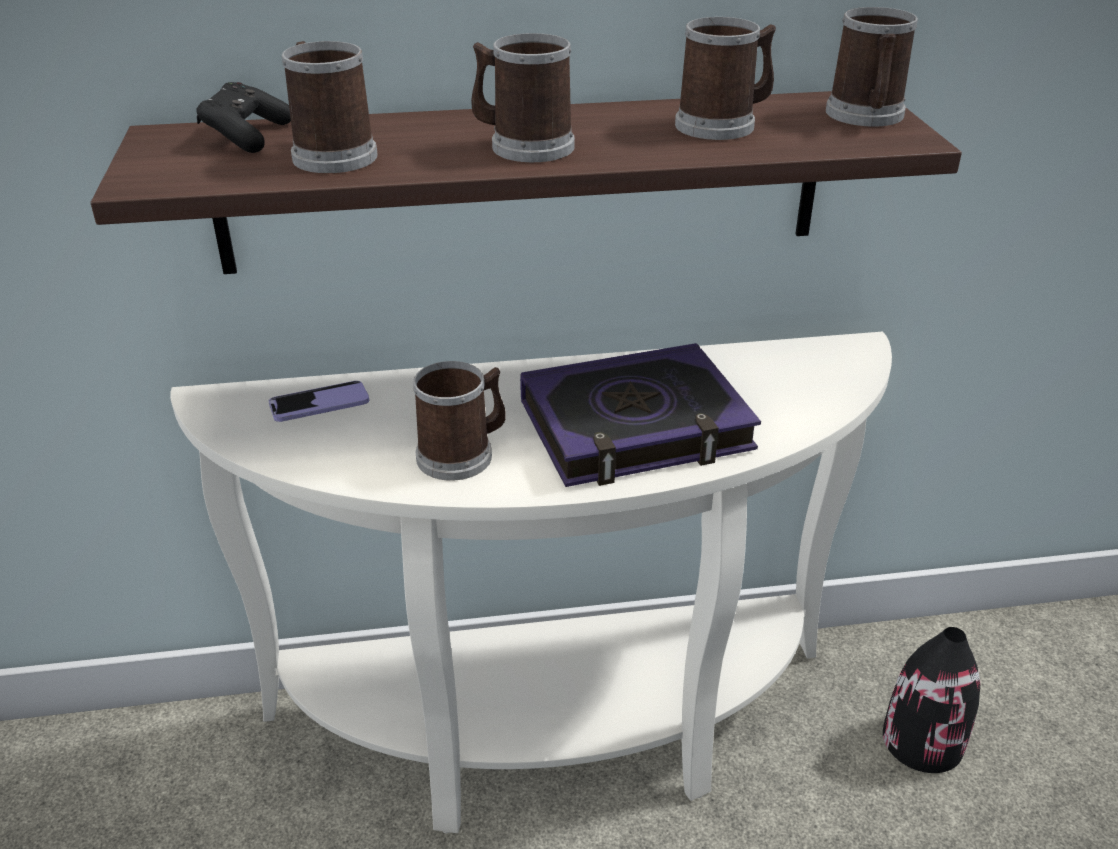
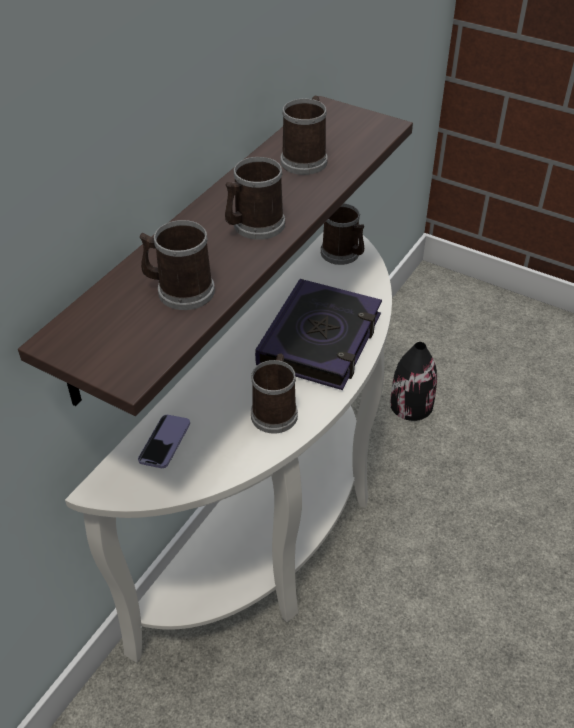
camera: 50 degrees left, 10 degrees up
(246, 136) = (108, 309): black game controller -> none
(866, 116) = (347, 119): mug -> mug (343, 254)

